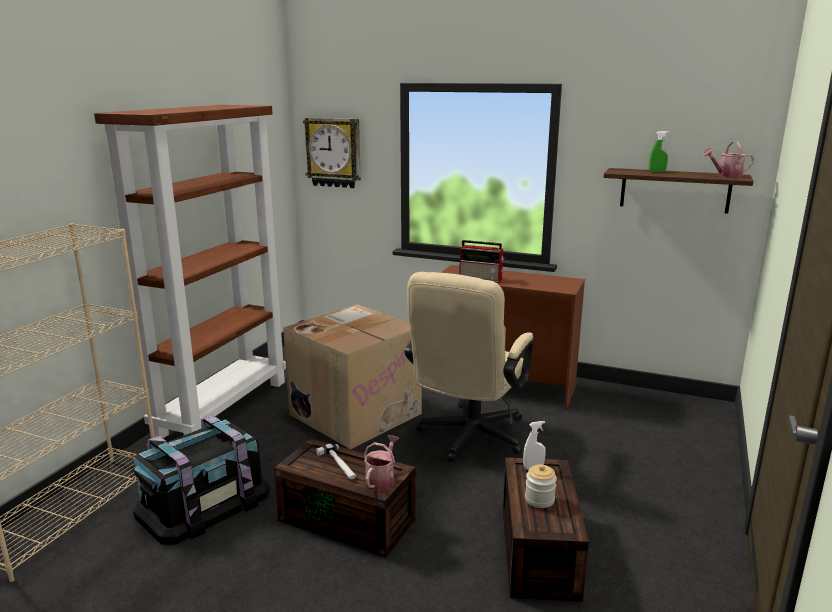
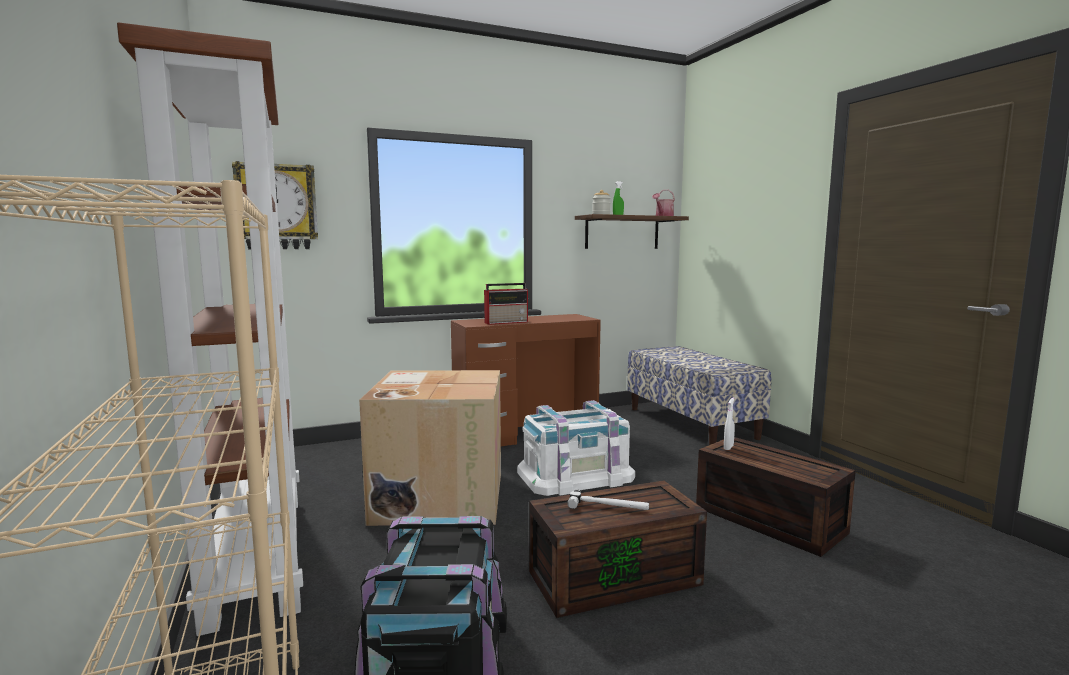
camera: 45 degrees left, 10 degrees down
(381, 479) = (665, 499): watering can -> none
(468, 439) = (575, 475): beige office chair -> white storage box
(539, 499) = (779, 462): jar -> jar (601, 214)
(687, 436) = (691, 423): none -> bench

